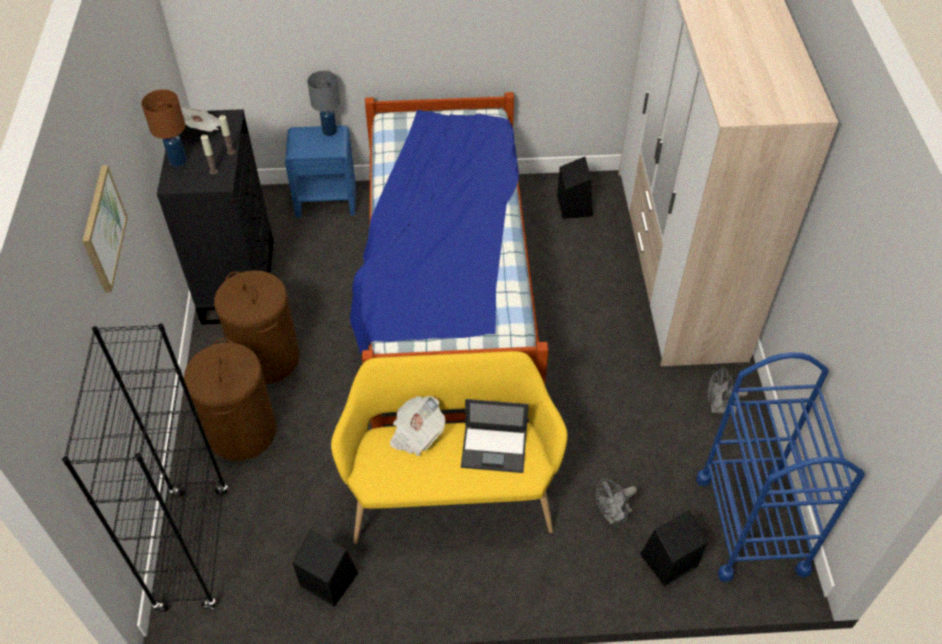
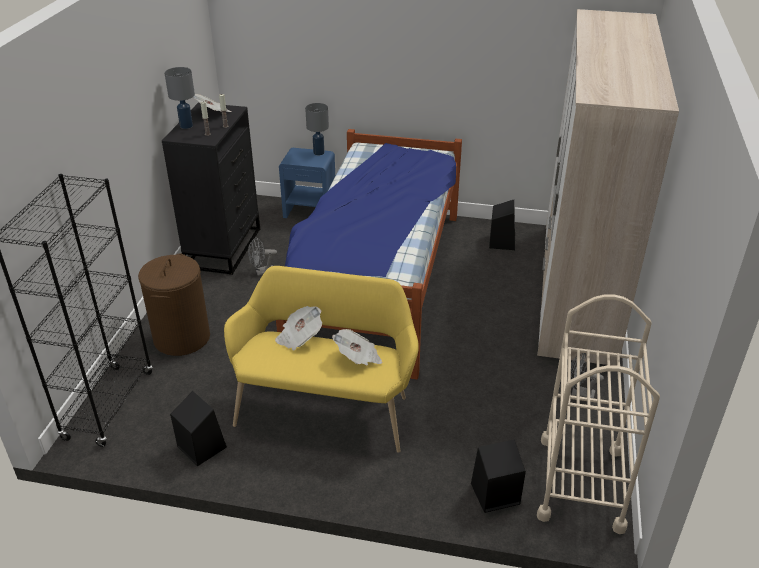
camera: 15 degrees right, 15 degrees down
(103, 228) = (97, 124): picture -> none
(178, 161) = (186, 126): brown table lamp -> grey table lamp
(266, 358) = (222, 296): brown laundry basket -> none
(495, 448) = (358, 358): laptop -> newspaper
(613, 515) = (457, 451): grey fan -> grey fan (262, 272)
(751, 524) = (581, 483): blue cart -> beige cart

